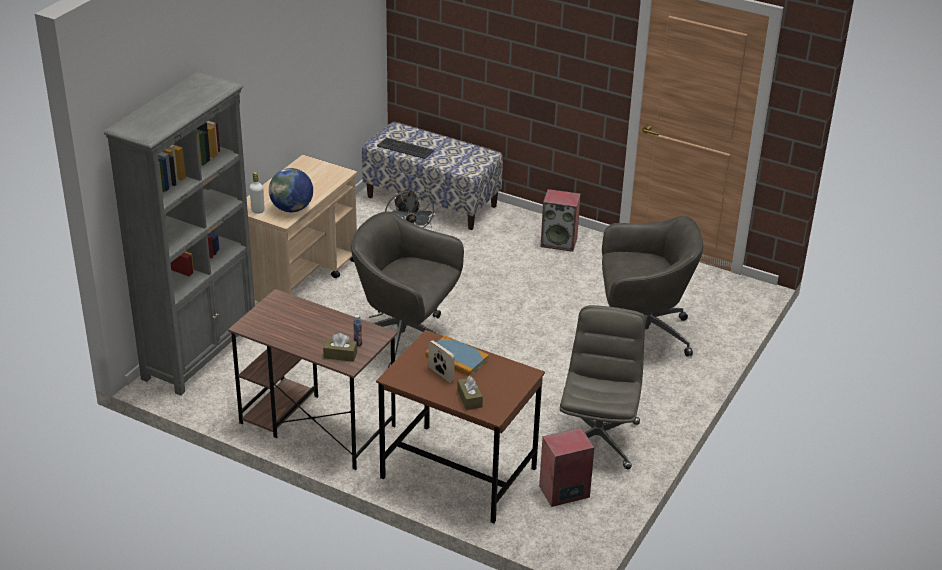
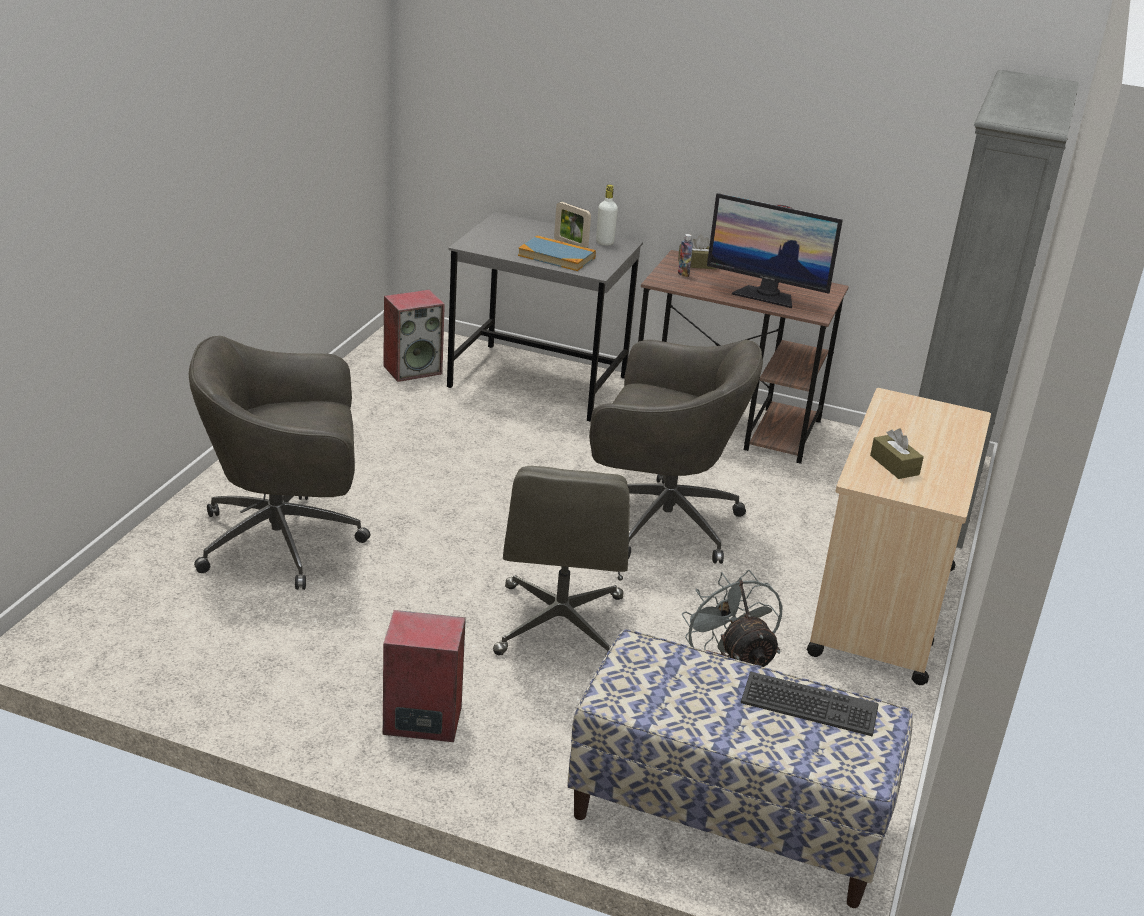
camera: 170 degrees right, 5 degrees down
(258, 210) = (945, 411): white bottle -> white bottle (604, 242)
(292, 209) = (894, 415): globe -> none
(304, 317) = (766, 295): none -> monitor
(457, 474) = (539, 382): brown desk -> grey desk
(469, 399) = (532, 228): brown tissue box -> brown tissue box (894, 465)
(597, 439) = (369, 415): grey office chair -> grey office chair (560, 627)

